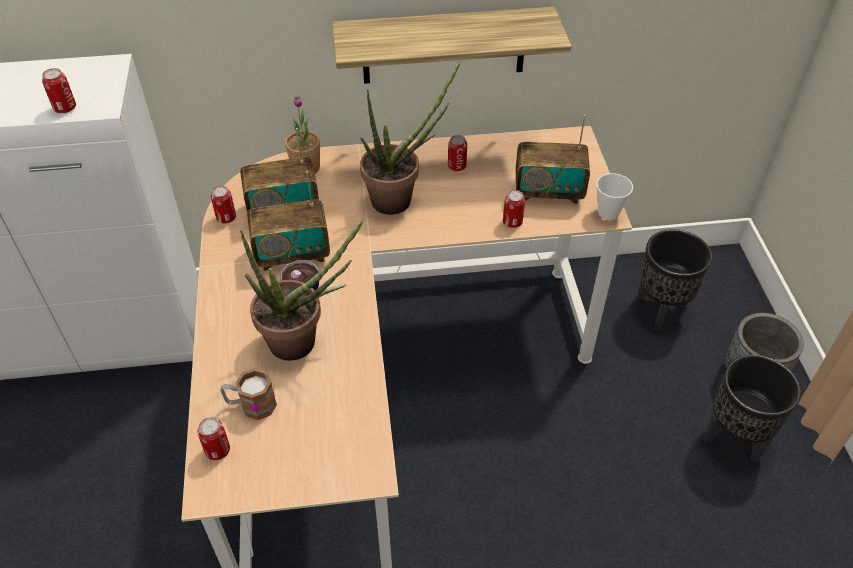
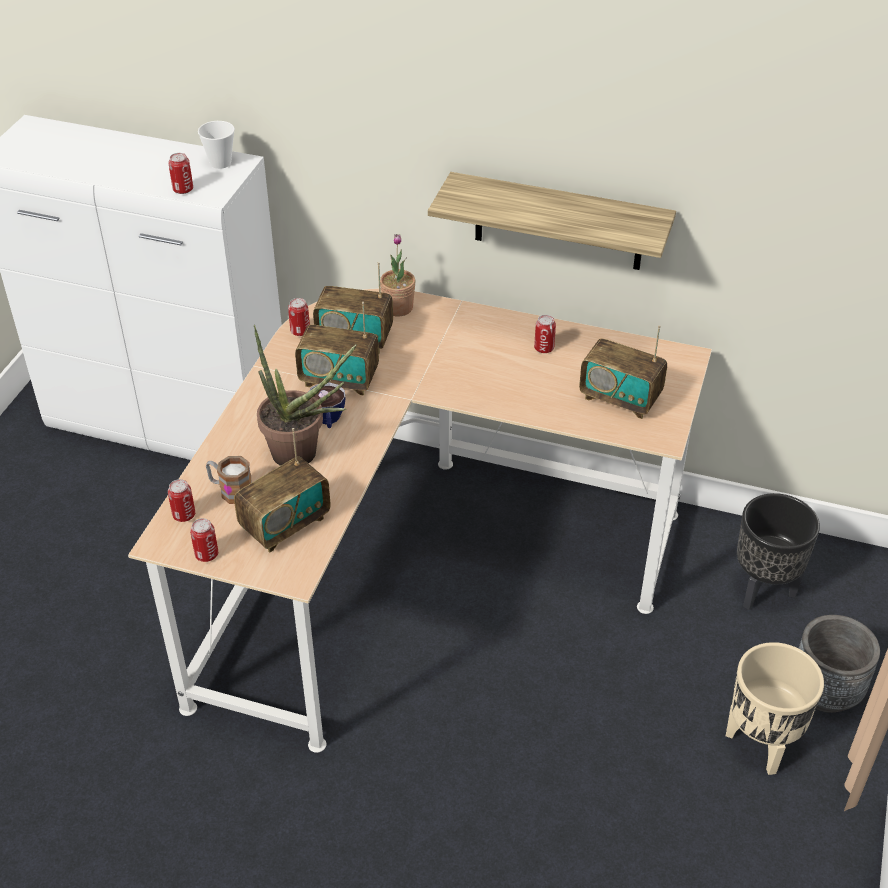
camera: 25 degrees right, 5 degrees down
(328, 421) = (285, 525): none -> radio
(400, 199) = (468, 362): potted plant -> none
(512, 222) = (563, 415): can -> can (206, 554)
(608, 213) = (667, 437): cup -> cup (220, 163)
(734, 439) = (760, 745): black planter -> beige planter

